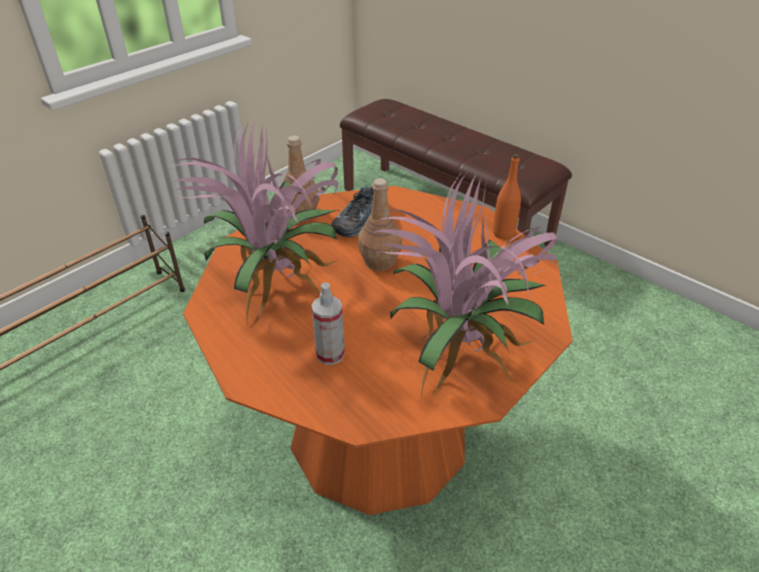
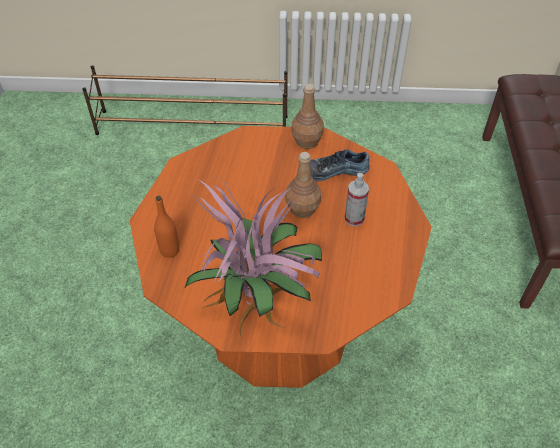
camera: 50 degrees right, 10 degrees up
(280, 285) = (231, 180): potted plant -> none
(330, 354) = (198, 240): spray bottle -> spray bottle (354, 218)
(503, 233) = (407, 254): orange bottle -> orange bottle (169, 250)

